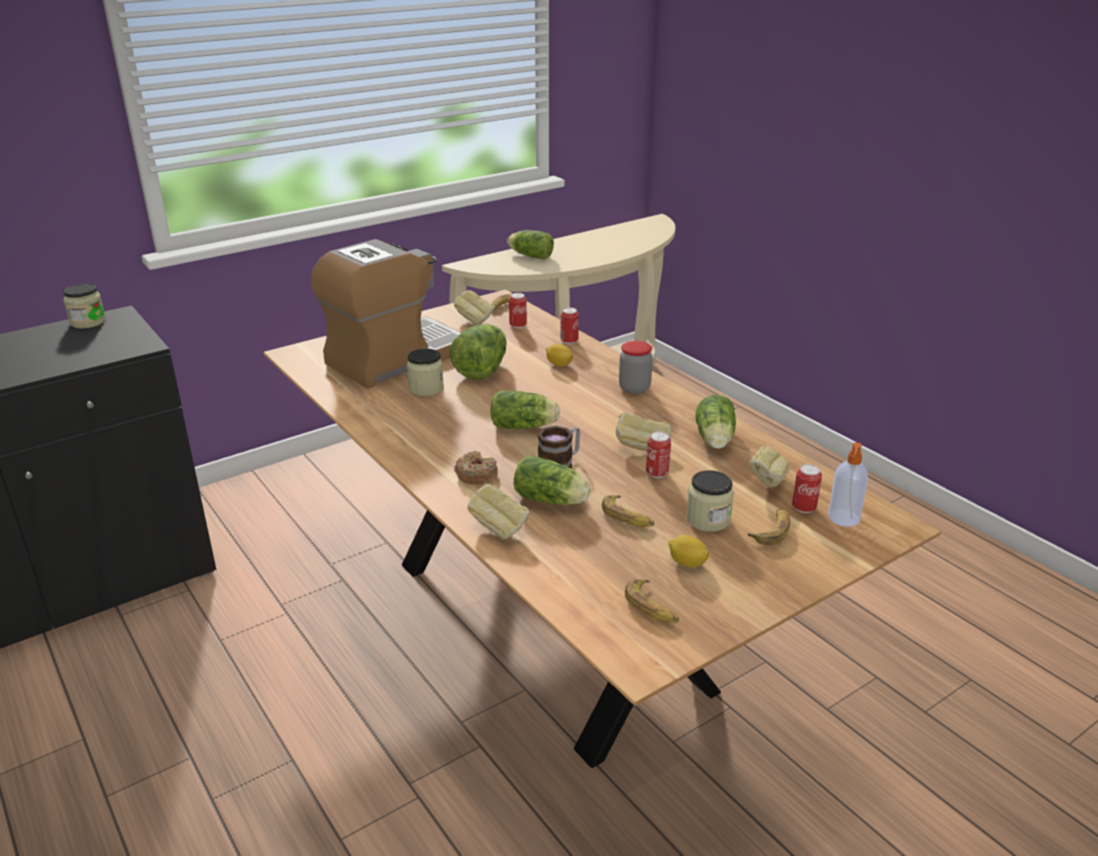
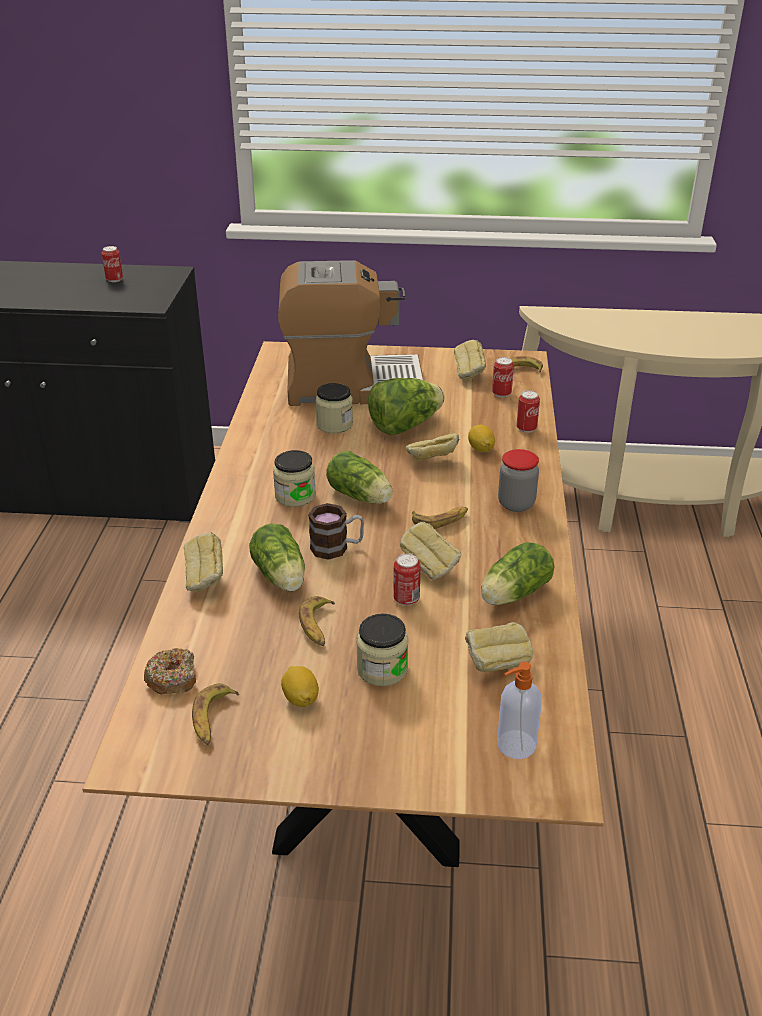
camera: 40 degrees right, 5 degrees up
(88, 322) = (147, 272): jar -> jar (295, 496)
(476, 474) = (259, 522): donut -> donut (172, 678)
(529, 256) = (619, 322): lettuce -> none
(539, 385) = (432, 462): none -> bread
(771, 531) = (423, 714): banana -> banana (440, 520)
(803, 508) = (492, 710): can -> can (114, 279)

